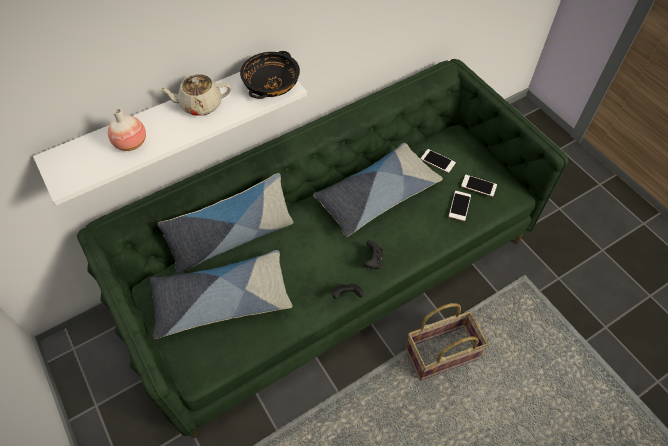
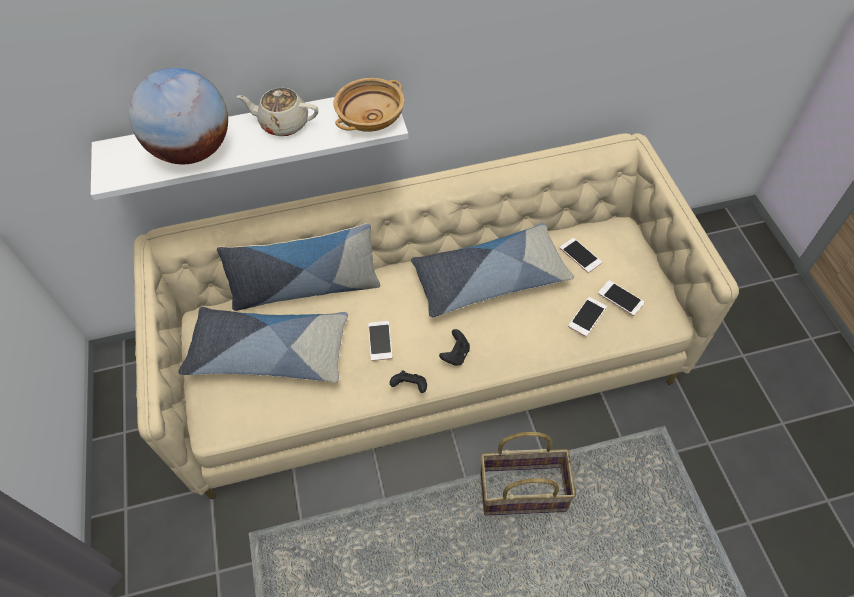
camera: 20 degrees right, 0 degrees up
(131, 143) = (193, 151): vase -> globe
(271, 85) = (371, 118): black bowl -> beige bowl
(310, 266) = (380, 341): none -> phone
(334, 272) = (429, 358): green sofa -> beige sofa

